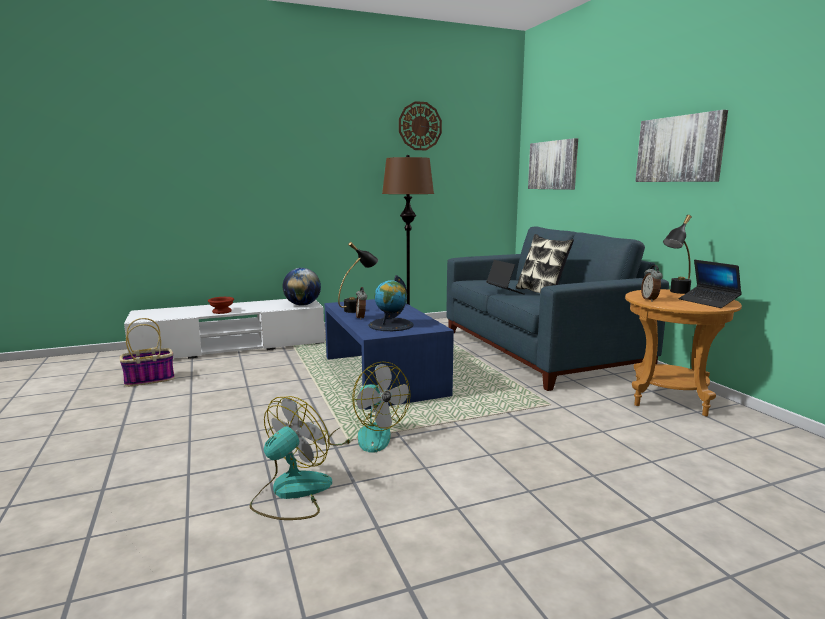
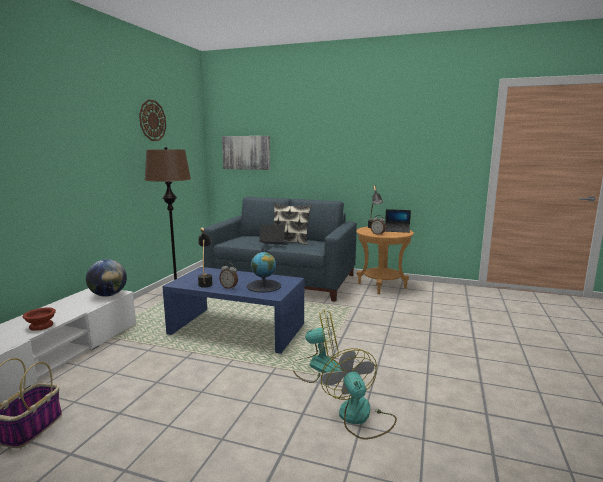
camera: 50 degrees left, 0 degrees up
(679, 149) = (352, 148): picture -> none

